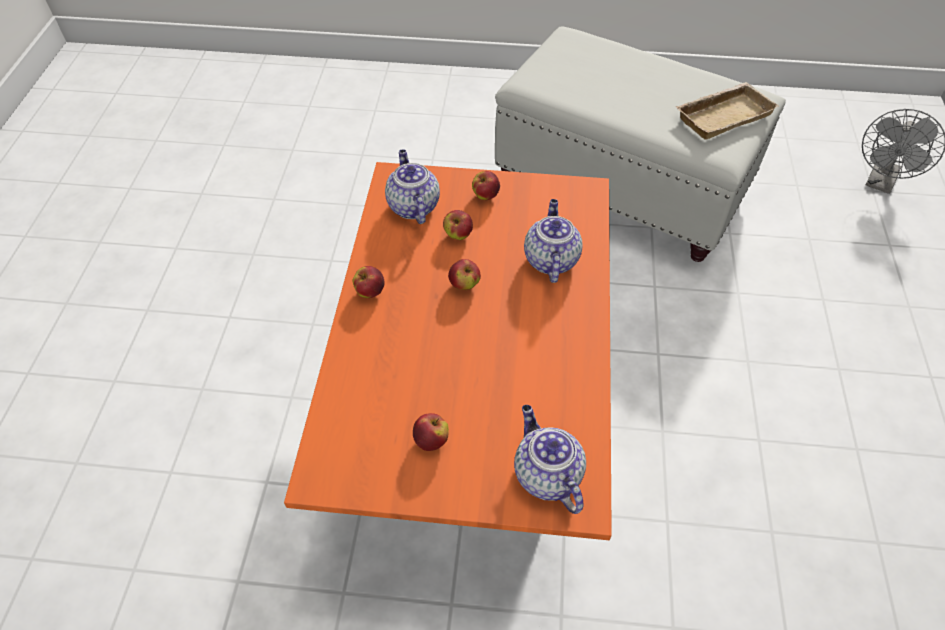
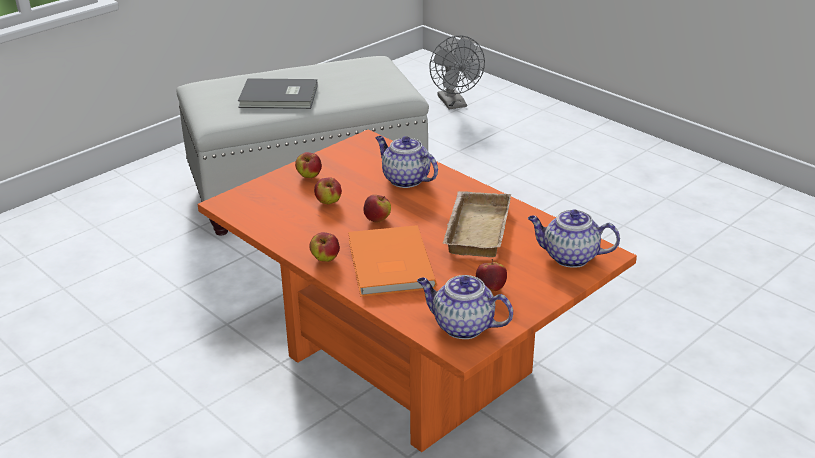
camera: 50 degrees left, 20 degrees down
(400, 339) = (388, 265): none -> orange book
(412, 206) = (270, 208): teapot -> teapot (462, 326)
(611, 89) = (279, 97): none -> grey book
(723, 115) = (370, 77): beige tray -> beige tray (474, 229)

